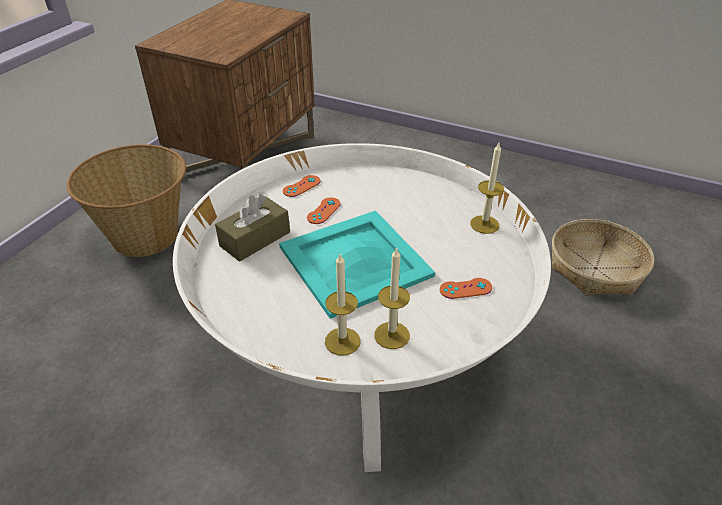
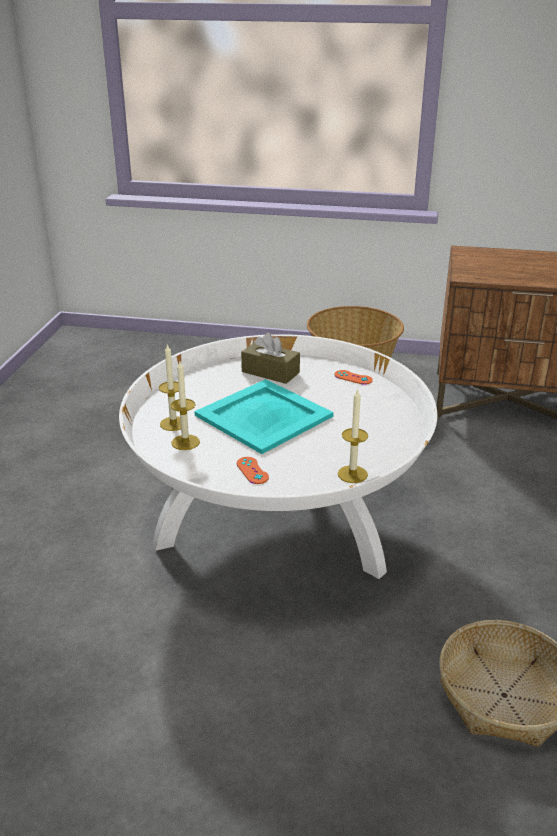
camera: 75 degrees right, 10 degrees down
(323, 211) = (323, 393): orange game controller -> none

